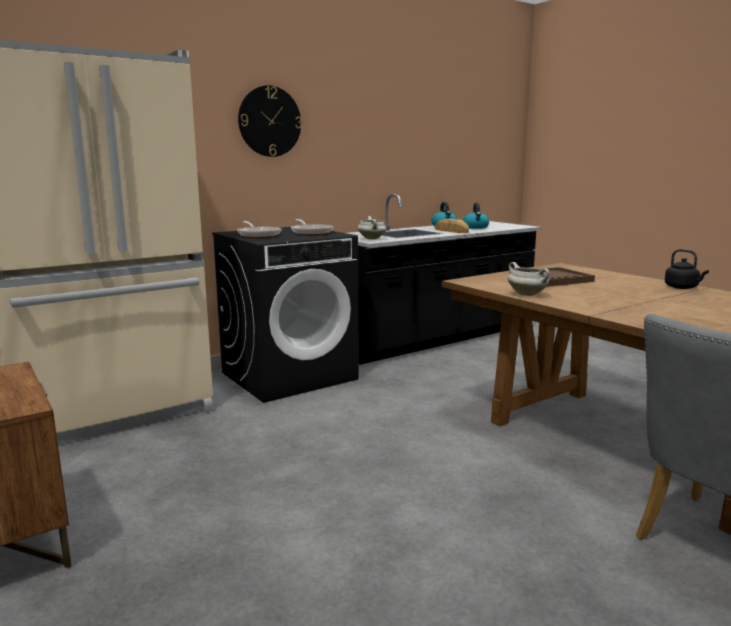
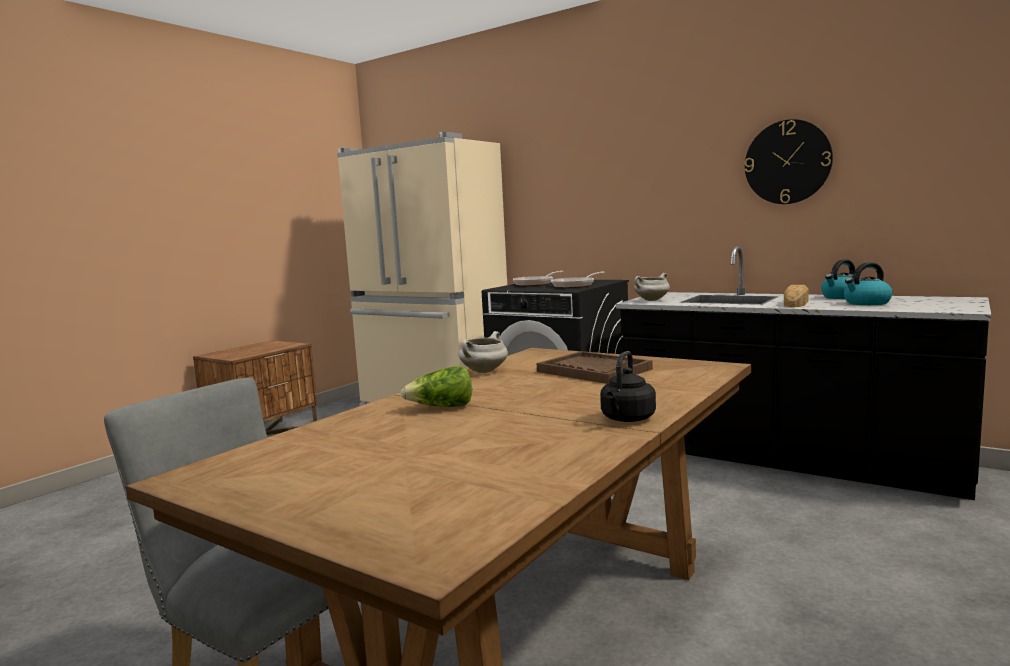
camera: 70 degrees right, 5 degrees down
(269, 121) = (598, 171): wall clock -> wall clock (787, 162)
(642, 309) = (442, 408): none -> lettuce

